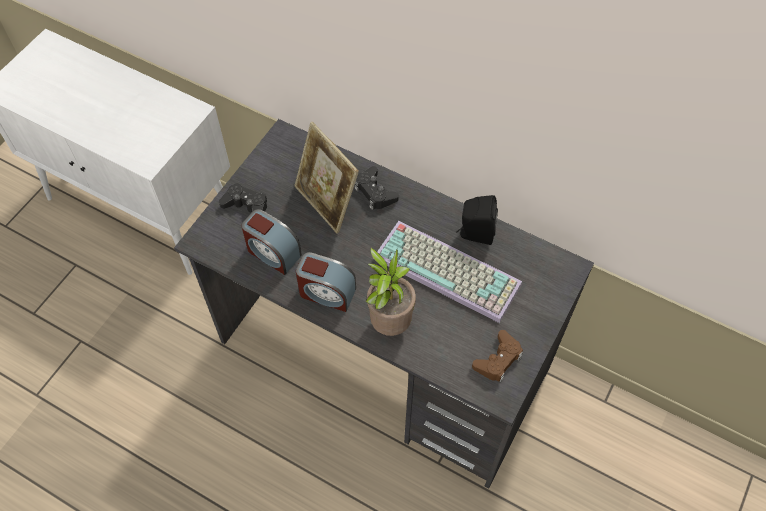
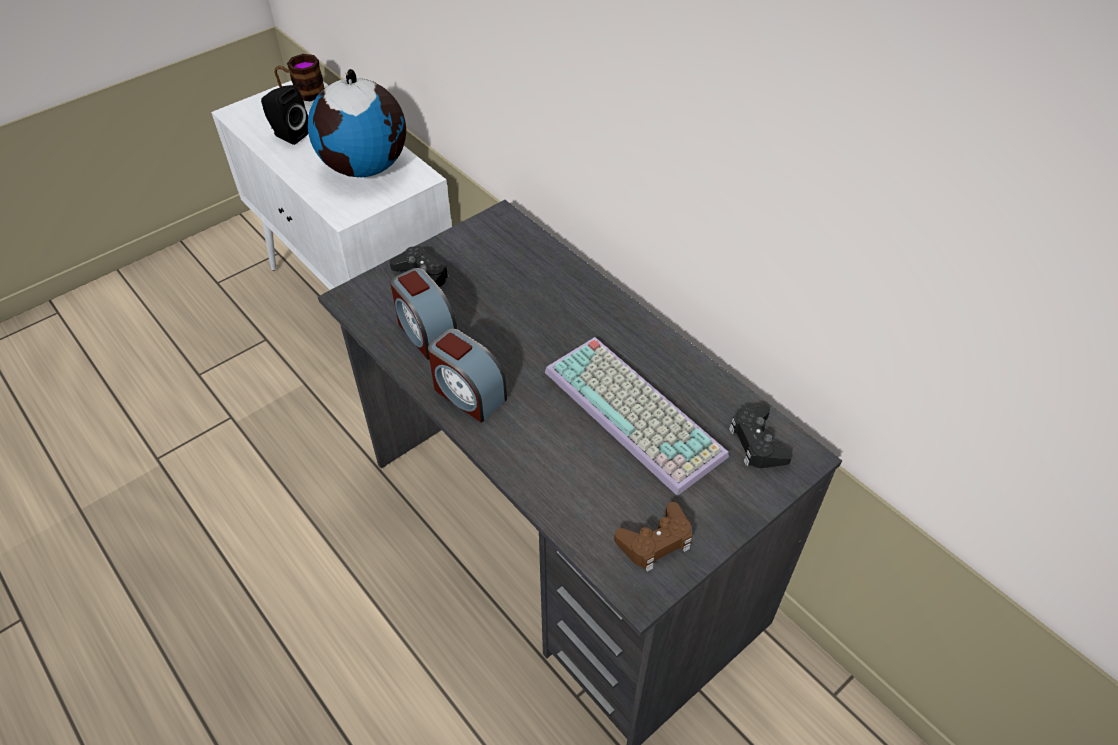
camera: 20 degrees right, 10 degrees down
(49, 53) = (303, 93): none -> mug
(143, 113) = (366, 167): none -> globe
(327, 203) = (518, 297): picture frame -> none
(375, 192) = (581, 301): black game controller -> black game controller (757, 442)
(389, 322) = (529, 451): potted plant -> none
(475, 234) = (689, 380): black speaker -> black speaker (288, 135)

